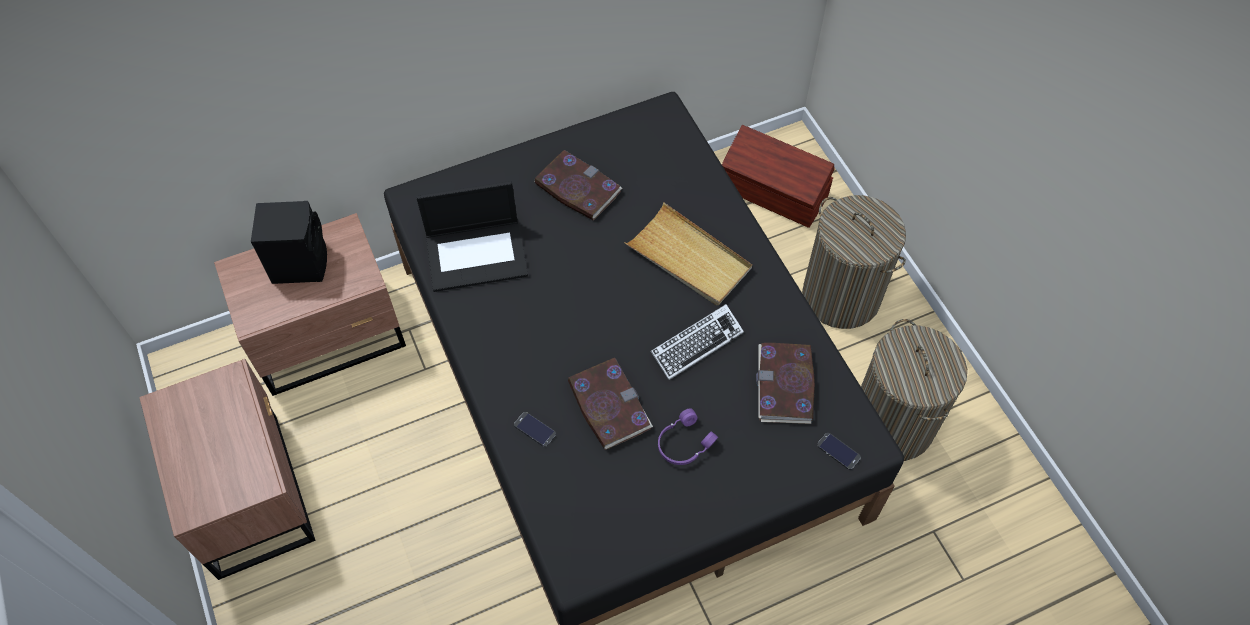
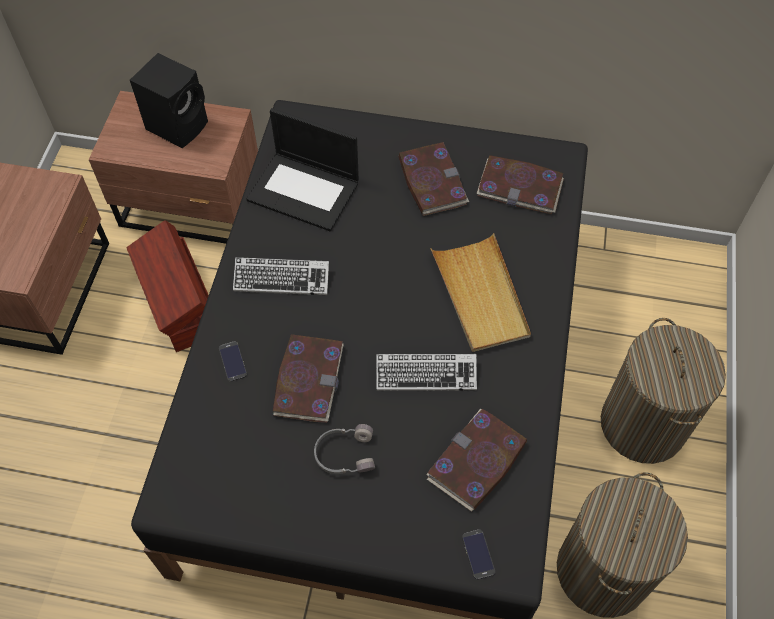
camera: 35 degrees right, 0 degrees up
(519, 339) = (282, 279): none -> keyboard
(651, 154) = (520, 187): none -> book
(683, 443) = (344, 453): purple headphones -> grey headphones
(774, 194) = (649, 297): brown storage box -> brown storage box (181, 303)

